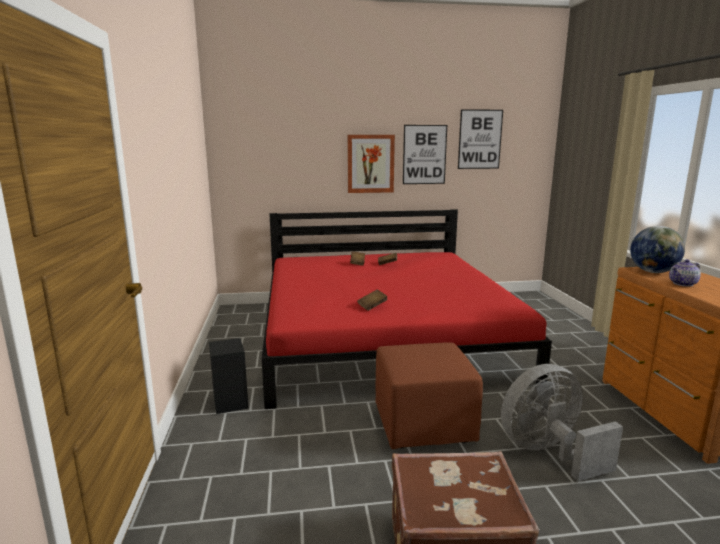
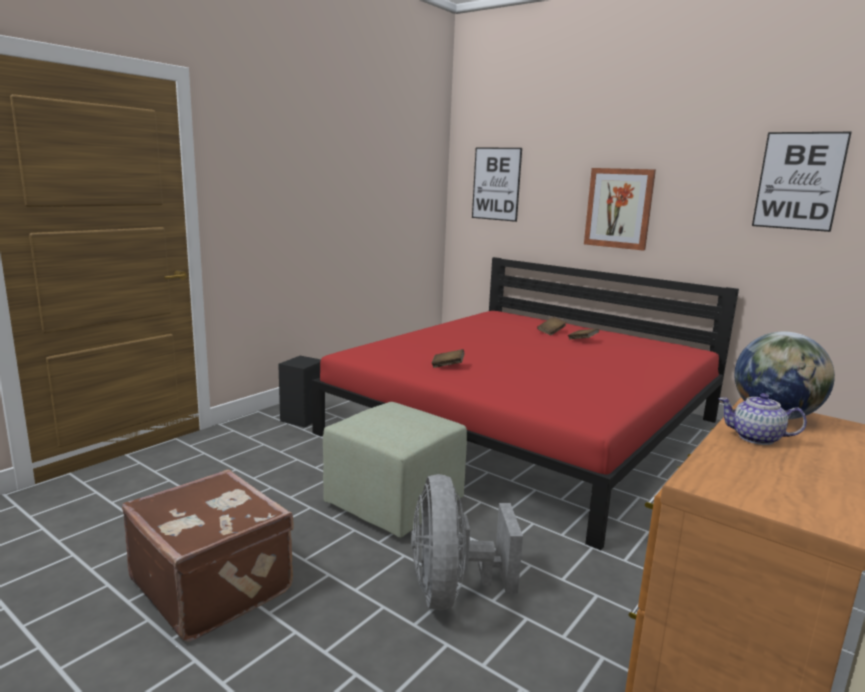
camera: 45 degrees right, 0 degrees up
(424, 154) = (698, 200): picture -> picture (496, 184)
(424, 424) = (396, 504): brown ottoman -> green ottoman
(548, 452) = (452, 591): grey fan -> grey fan turned 120 degrees counterclockwise

